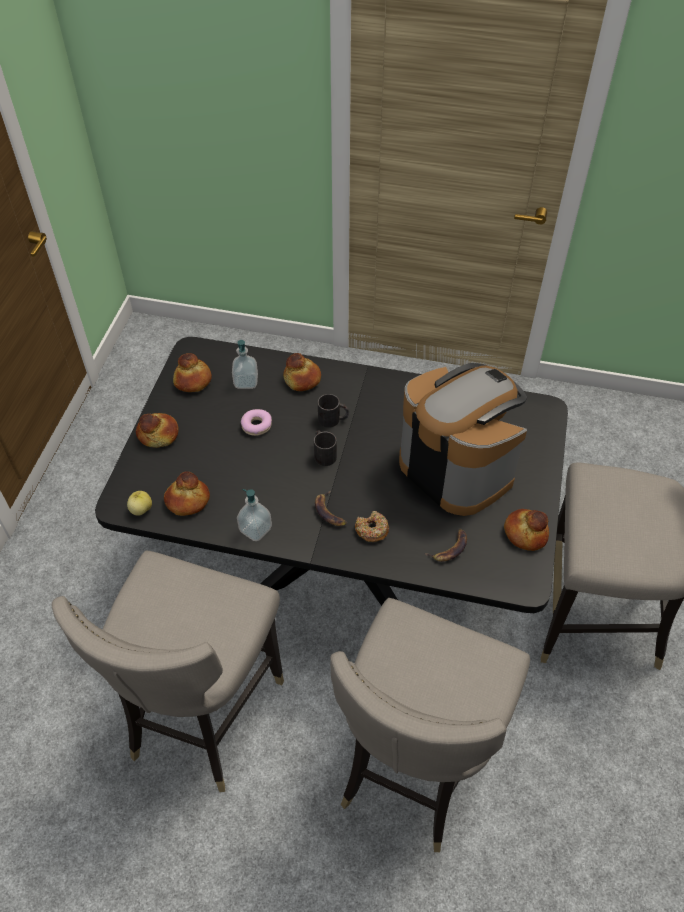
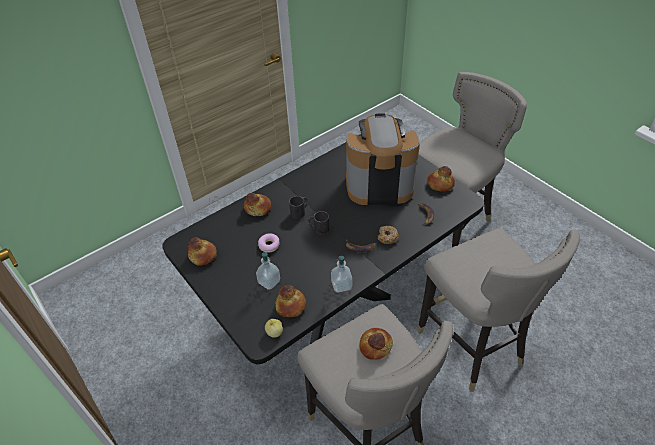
camera: 50 degrees left, 5 degrees down
(158, 435) = (226, 294): bread -> bread (375, 346)
(246, 382) = (231, 232): soap dispenser -> soap dispenser (269, 282)

